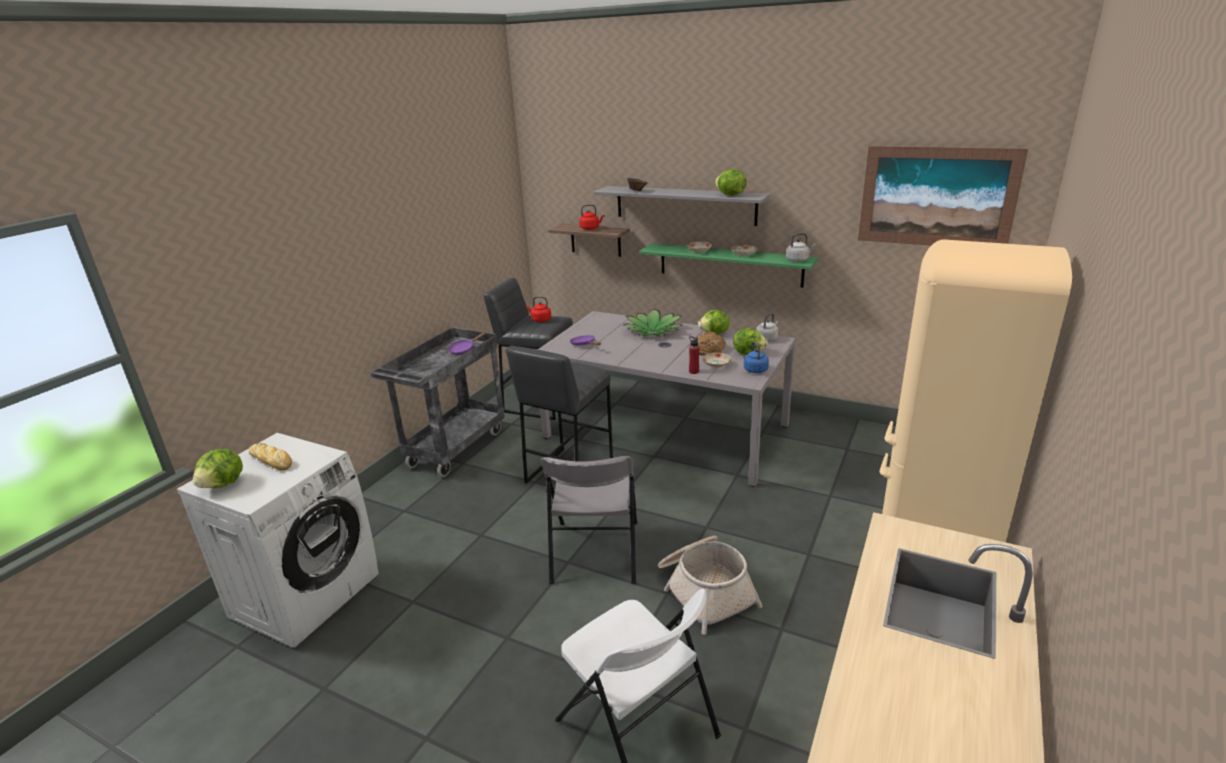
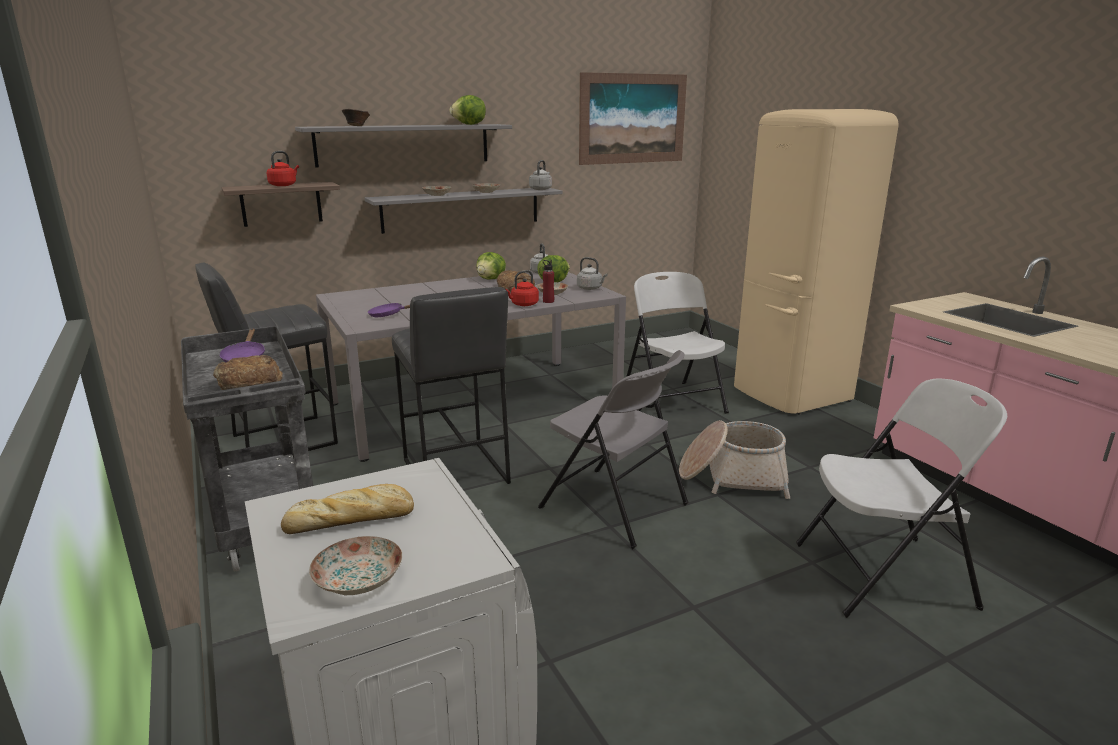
camera: 55 degrees left, 5 degrees down
(224, 484) = (358, 579): lettuce -> plate
(433, 367) = (249, 381): none -> bread
(540, 320) = (278, 311): red kettle -> red kettle (523, 304)
(653, 331) = (431, 290): potted plant -> none
(730, 264) = (461, 209): green shelf -> grey shelf
(756, 371) = (590, 288): blue kettle -> grey kettle
(802, 507) = (673, 402): none -> white chair

